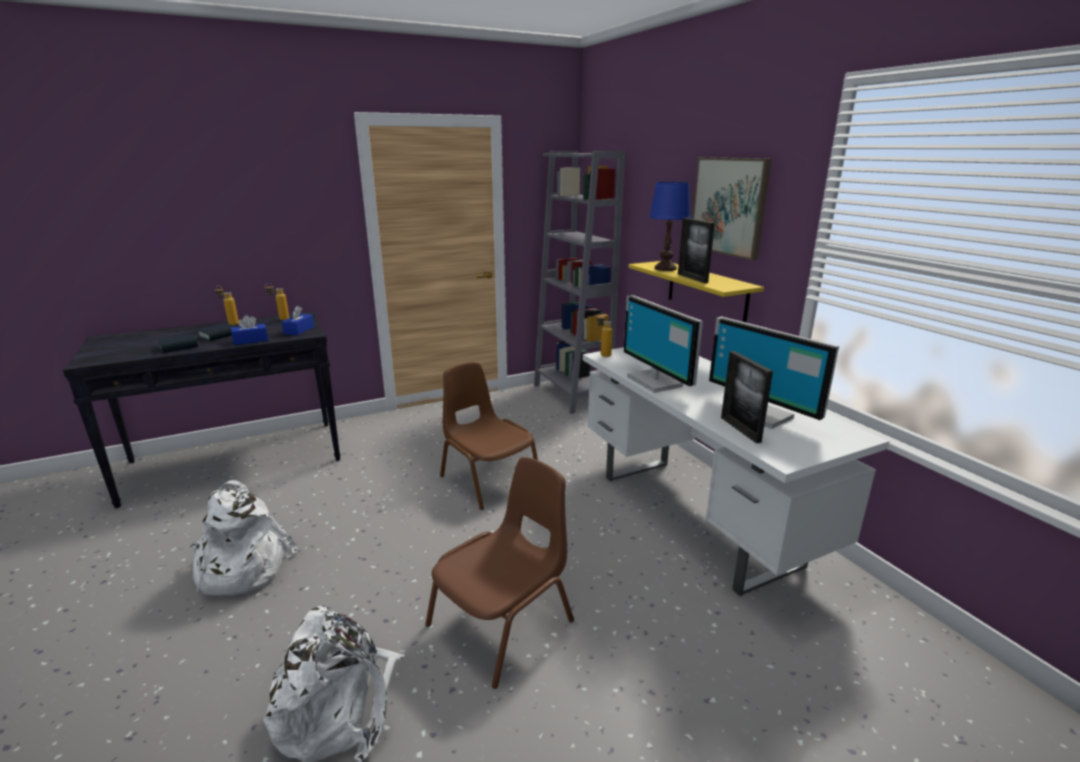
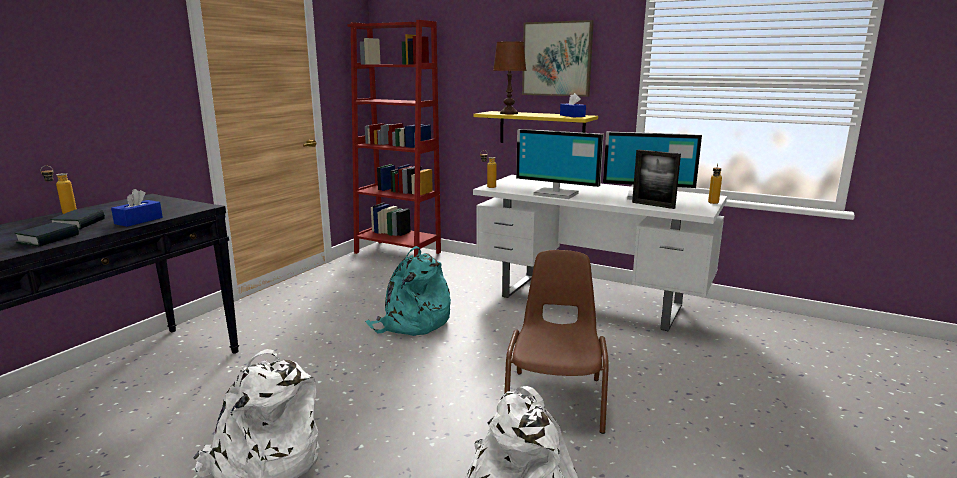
camera: 35 degrees left, 5 degrees down
(280, 319) = (127, 203): bottle -> bottle (713, 203)
(299, 330) = (179, 206): blue tissue box -> blue tissue box (572, 116)
(488, 479) = (412, 323): brown chair -> turquoise backpack
(571, 394) = (397, 252): grey bookcase -> red bookcase
(665, 269) = (509, 113): blue table lamp -> brown table lamp
(692, 278) = (543, 115): picture frame -> none

